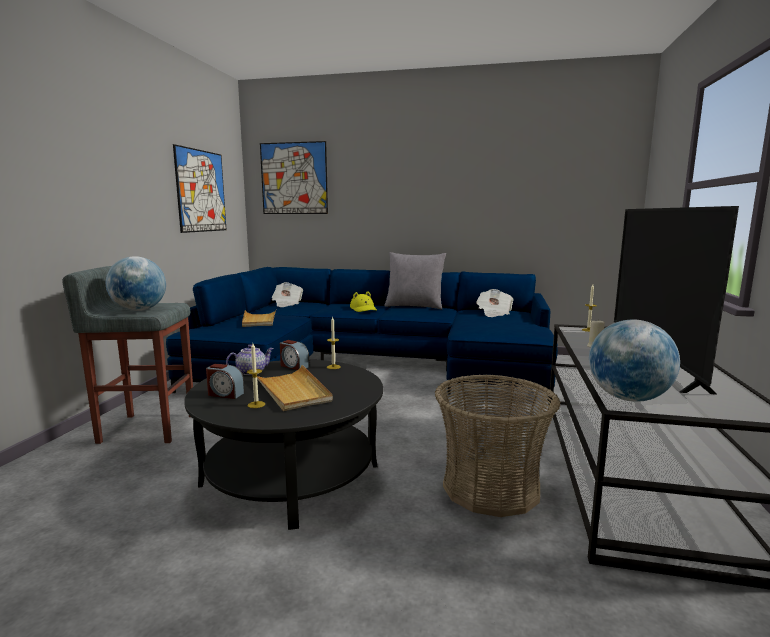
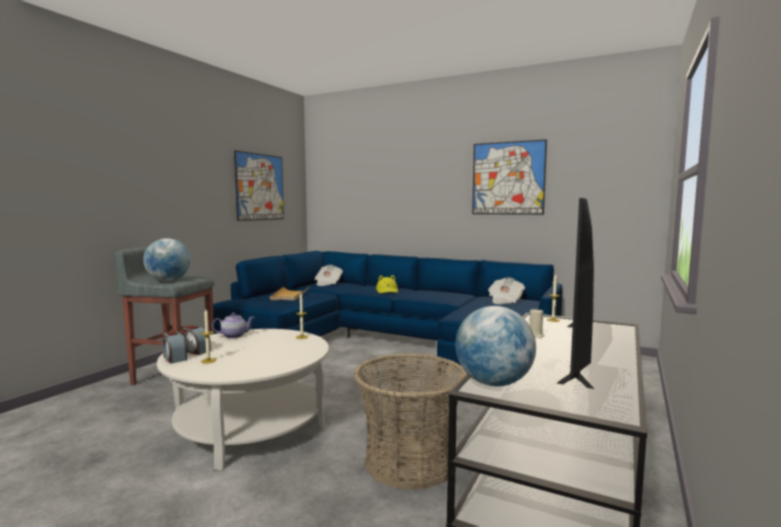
camera: 15 degrees right, 5 degrees down
(291, 474) = (250, 427): black coffee table -> white coffee table
(292, 391) = (247, 353): beige tray -> none
(294, 178) = (343, 175): picture -> picture (508, 178)
(294, 366) = (271, 334): alarm clock -> alarm clock (174, 358)
(414, 306) = (436, 291): grey pillow -> none

